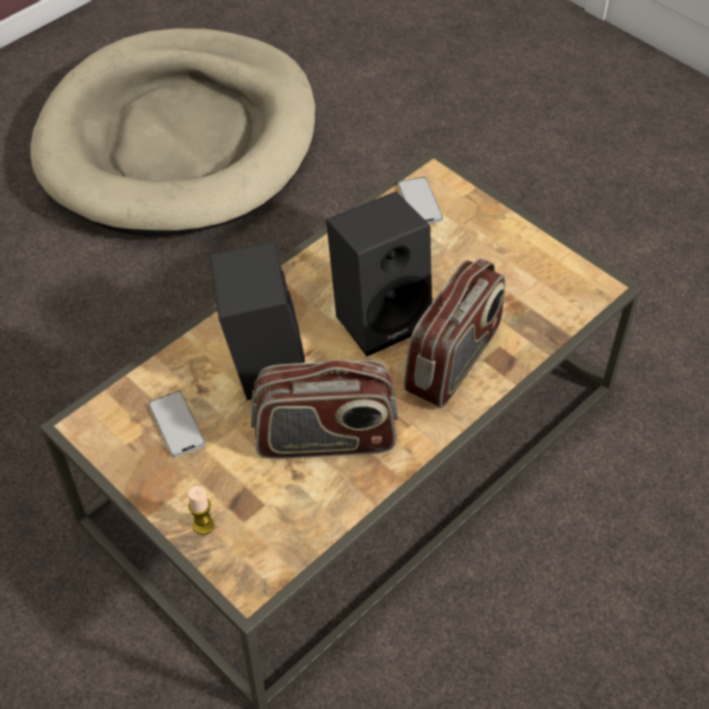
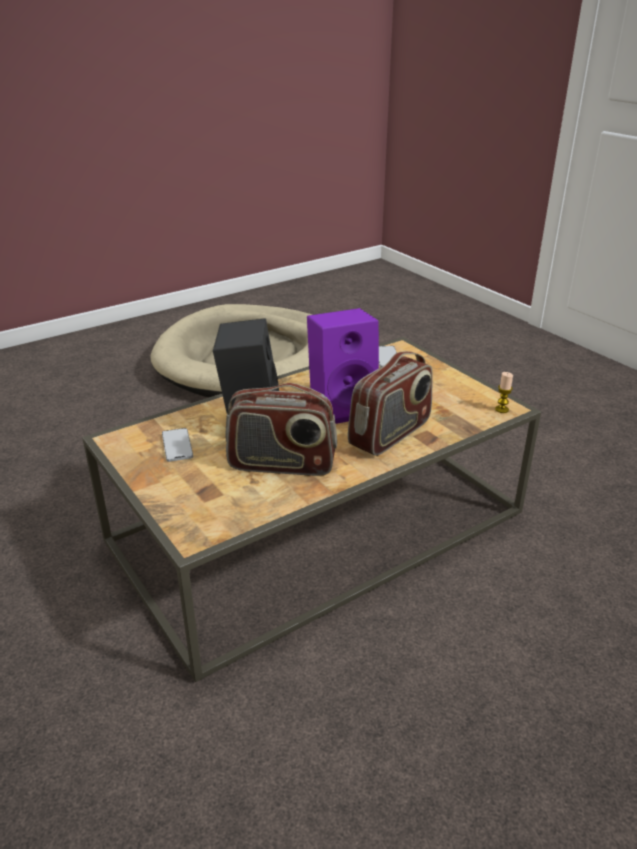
camera: 10 degrees right, 20 degrees down
(203, 525) = (173, 500): candle -> candle (501, 409)
(380, 316) = (343, 407): black speaker -> purple speaker

